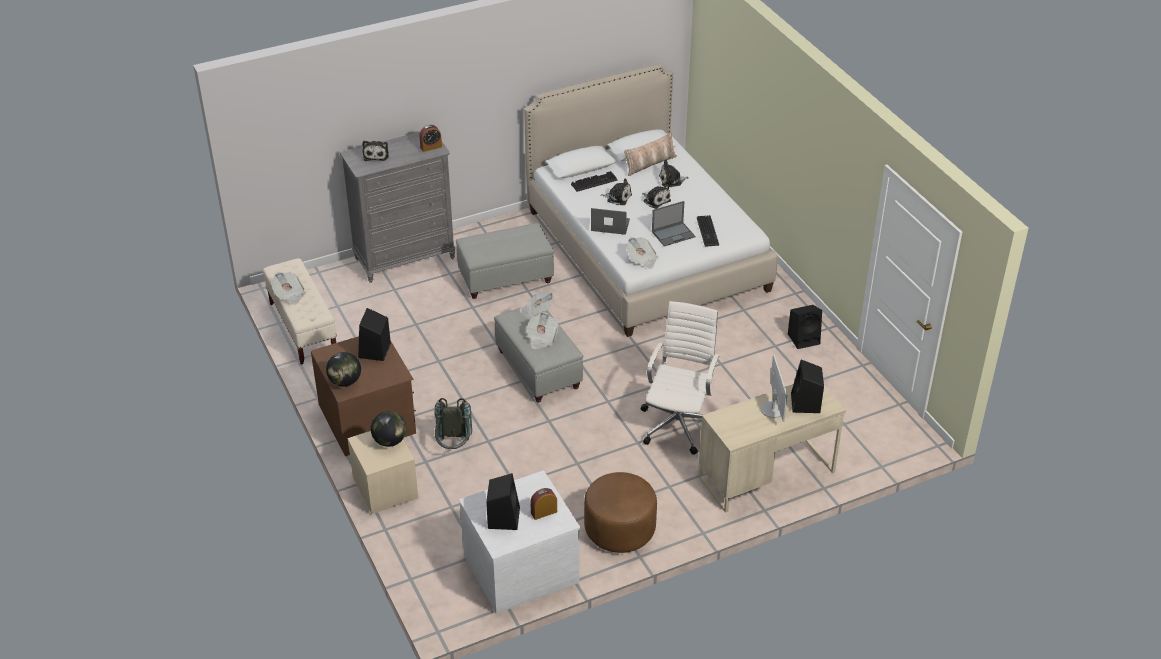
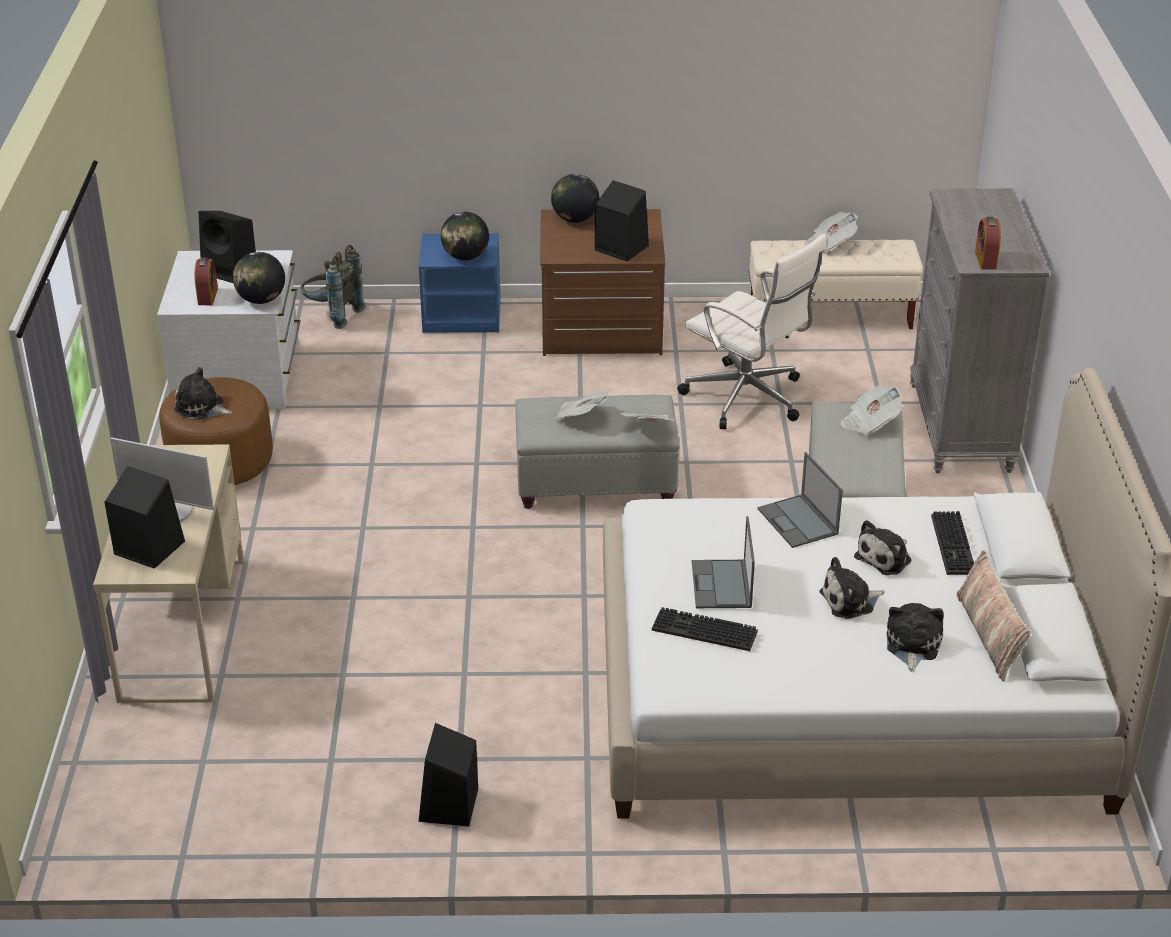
camera: 115 degrees right, 5 degrees down
(376, 155) = (986, 213): plush toy -> plush toy (201, 408)
(384, 488) = (463, 315): beige nightstand -> blue nightstand
(453, 447) = (491, 377): grey backpack -> grey backpack (332, 315)
(532, 484) = (261, 300): none -> globe
(609, 225) = (798, 522): laptop -> laptop turned 120 degrees clockwise
(642, 260) = (670, 527): newspaper -> newspaper (870, 423)
(679, 423) = (366, 579): white office chair -> white office chair (747, 399)

